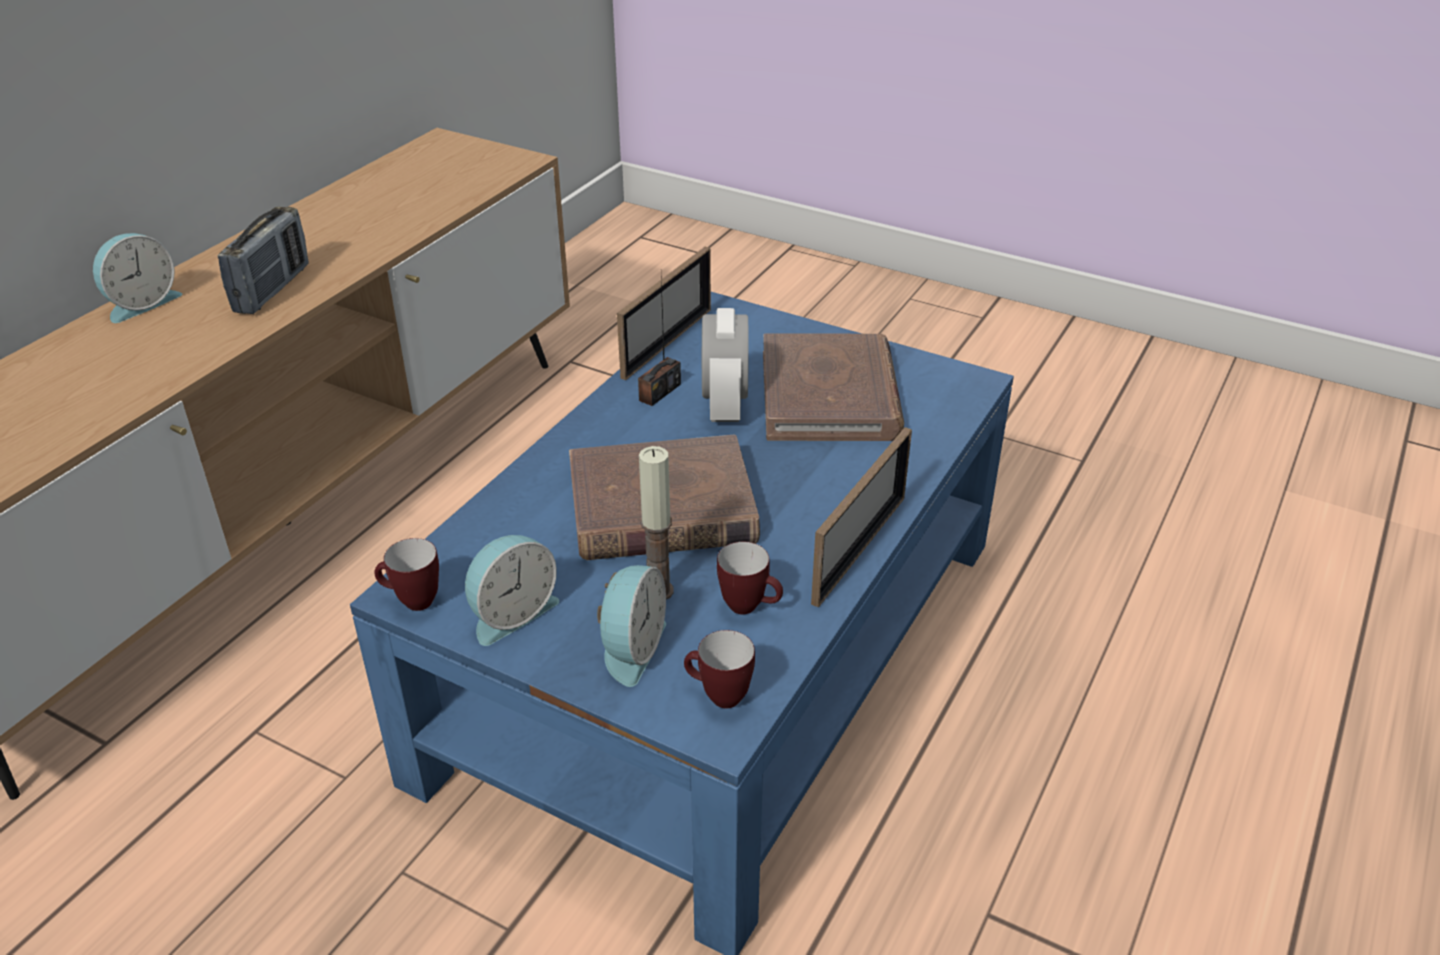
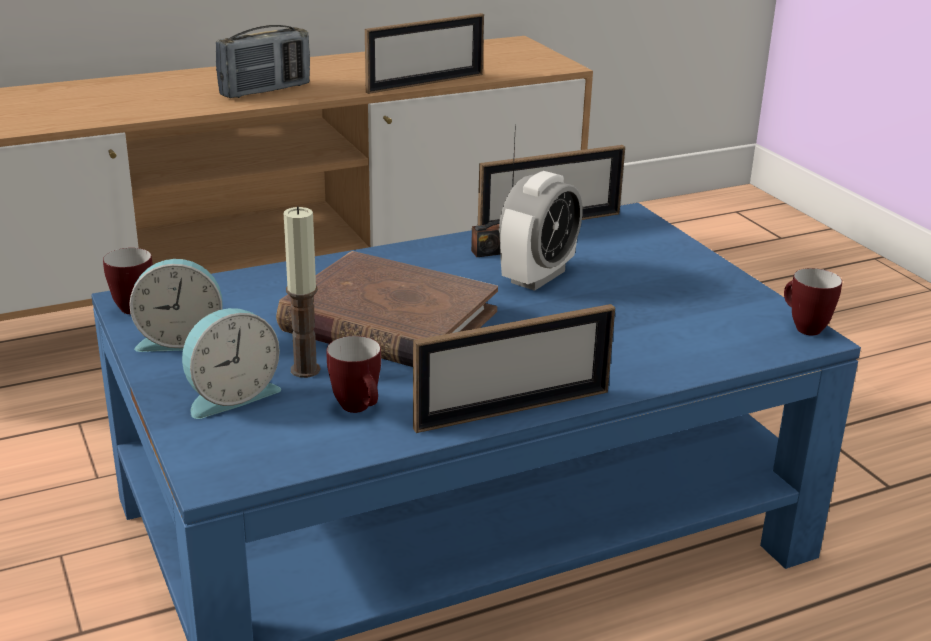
camera: 35 degrees right, 10 degrees down
(141, 303) = (175, 77): alarm clock -> none
(424, 224) = (425, 83): none -> picture frame
(718, 696) = (246, 453): mug -> mug (802, 327)
(830, 395) = (644, 300): brown book -> none

